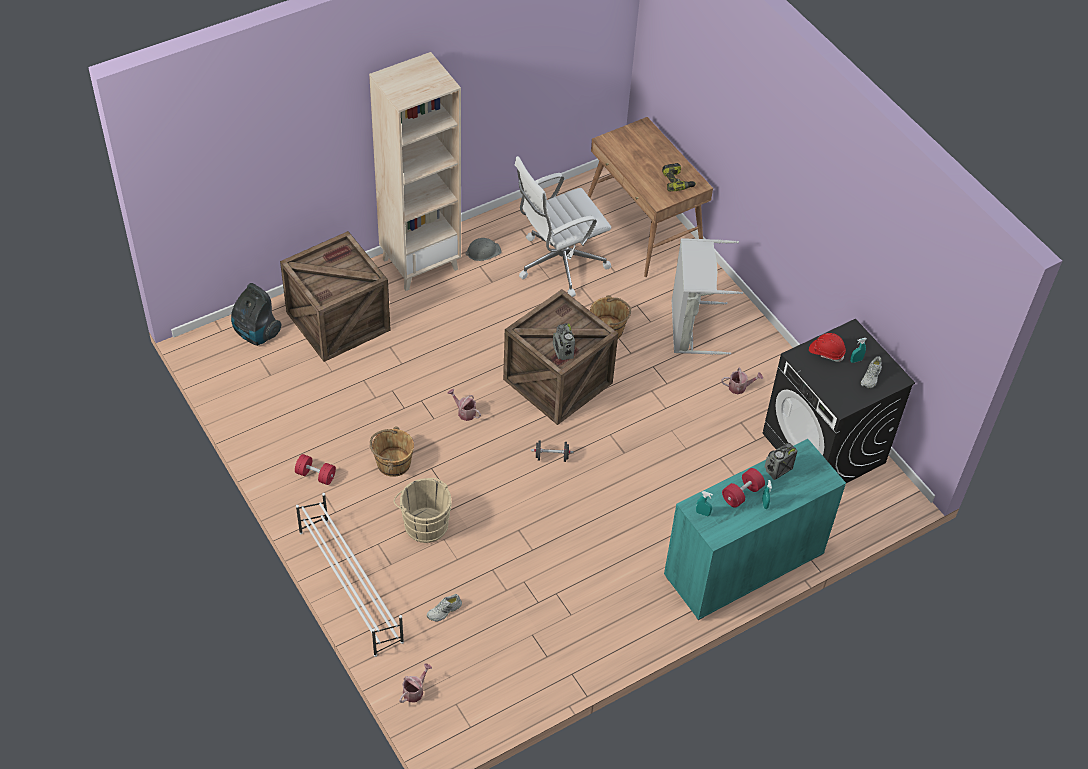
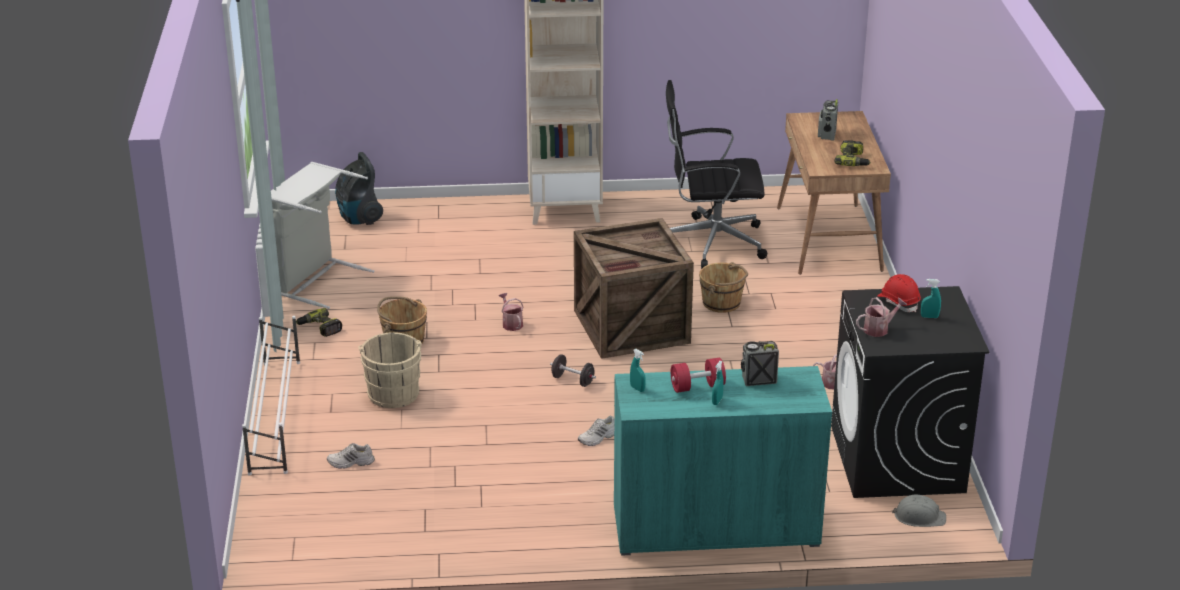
camera: 30 degrees right, 20 degrees down
(315, 475) = (319, 328): red dumbbell -> power drill
(338, 320) = (446, 228): crate -> none
(415, 691) = (263, 513): watering can -> watering can (879, 329)
(483, 252) = (638, 216): grey hard hat -> grey hard hat (919, 517)
(558, 263) = (711, 242): white office chair -> black office chair
(563, 352) = (622, 263): radio -> radio (826, 135)
(691, 328) = (818, 324): grey laundry basket -> grey laundry basket (315, 280)
(871, 377) = (936, 334): white shoe -> white shoe (598, 438)

